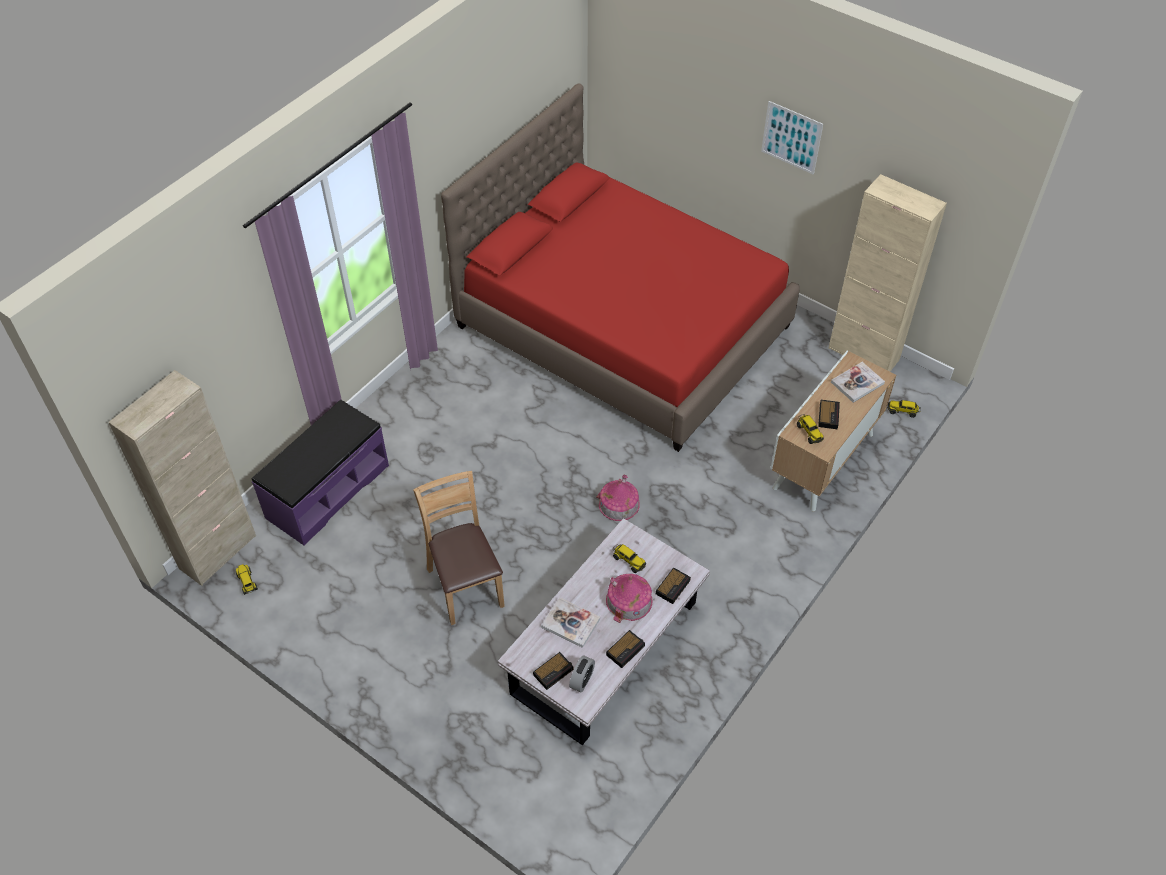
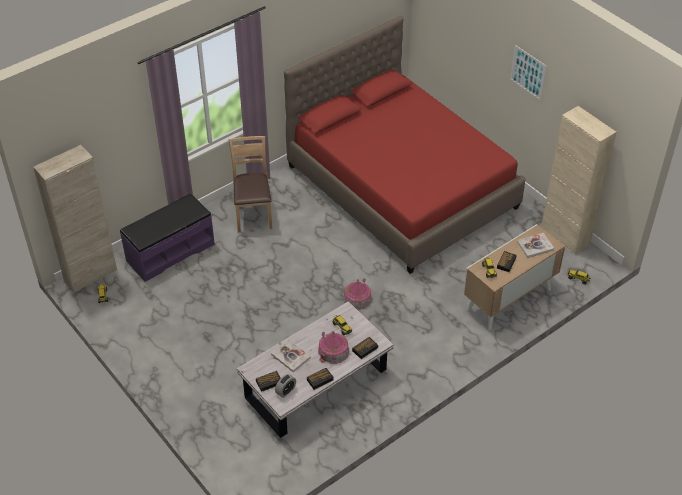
camera: 15 degrees right, 5 degrees down
(466, 586) = (239, 327): brown chair -> brown chair (253, 214)

